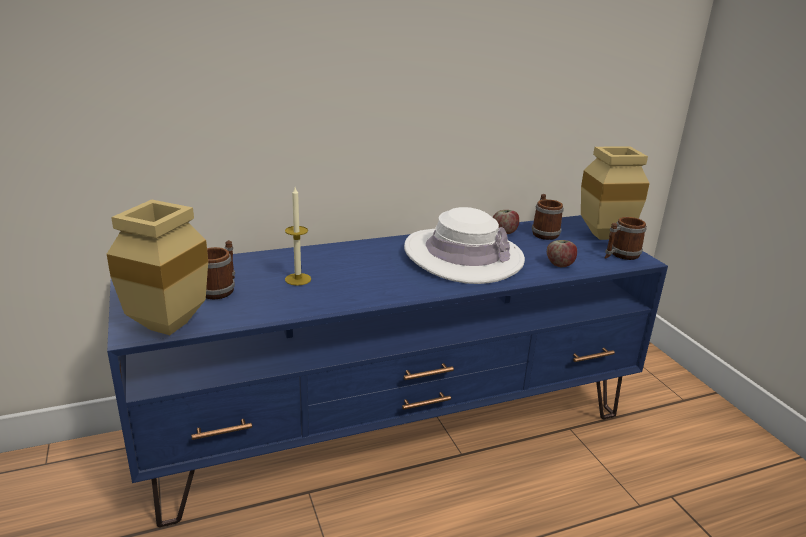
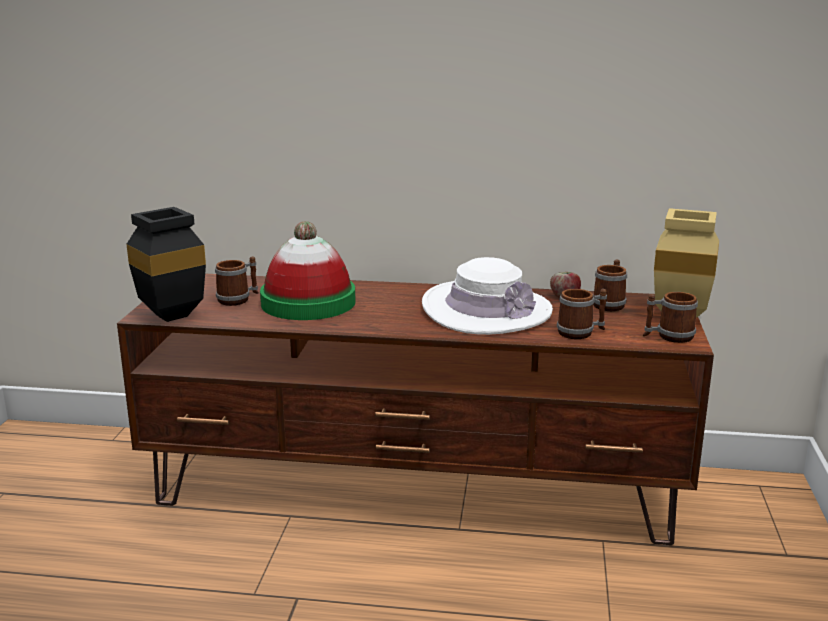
camera: 30 degrees right, 5 degrees down
(169, 324) = (174, 315): beige vase -> black vase
(298, 279) = (308, 303): candle -> hat
(396, 426) = (416, 489): blue tv stand -> brown tv stand
(560, 264) = (581, 332): apple -> mug

